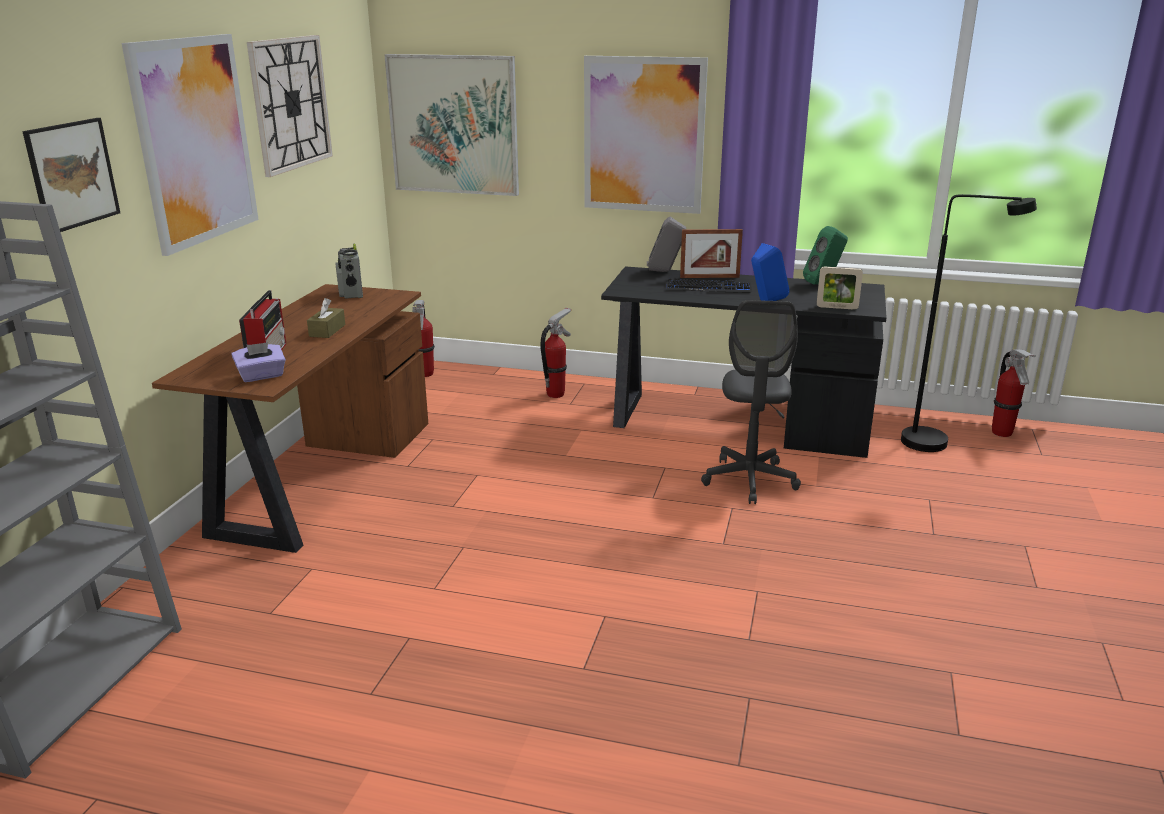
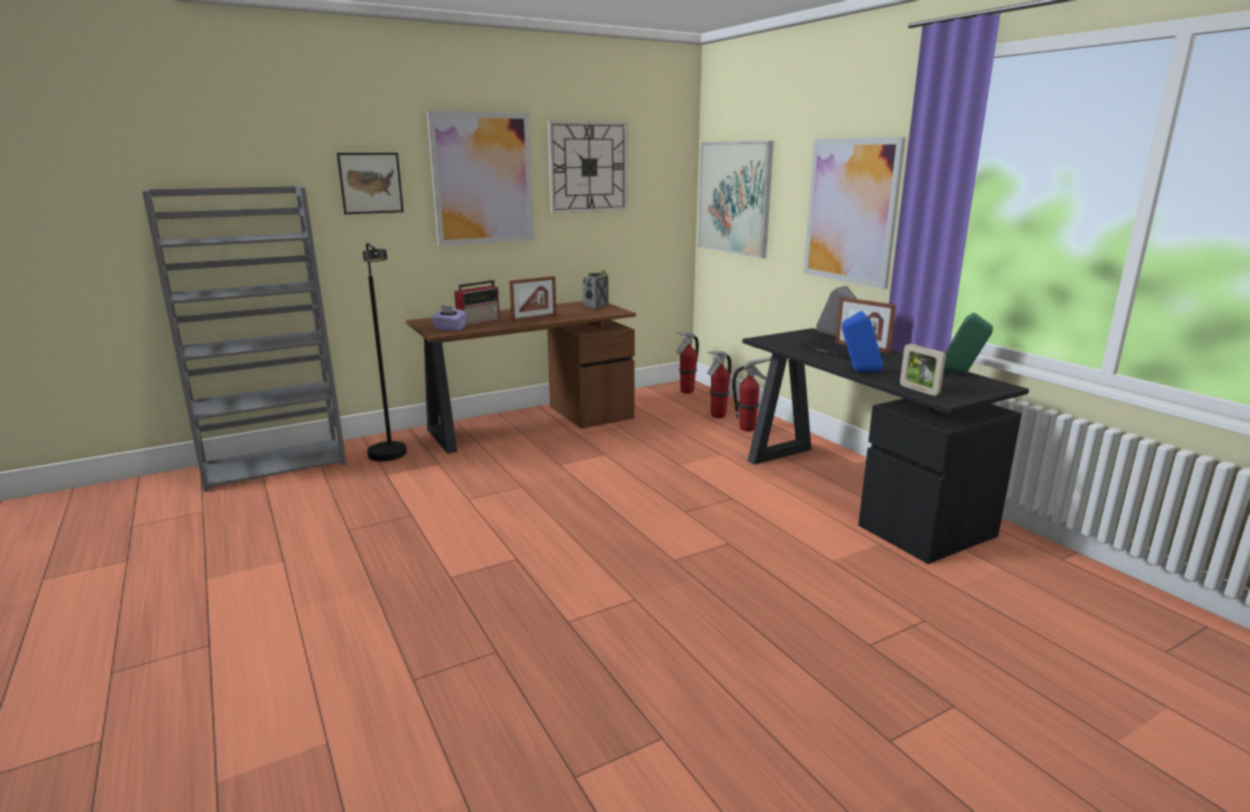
camera: 45 degrees right, 5 degrees down
(327, 330) = (534, 318): brown tissue box -> picture frame
(749, 480) = (781, 533): grey office chair -> none
(937, 443) = (1037, 586): black floor lamp -> black floor lamp (390, 457)
(1002, 433) = (1148, 612): fire extinguisher -> fire extinguisher (717, 416)

